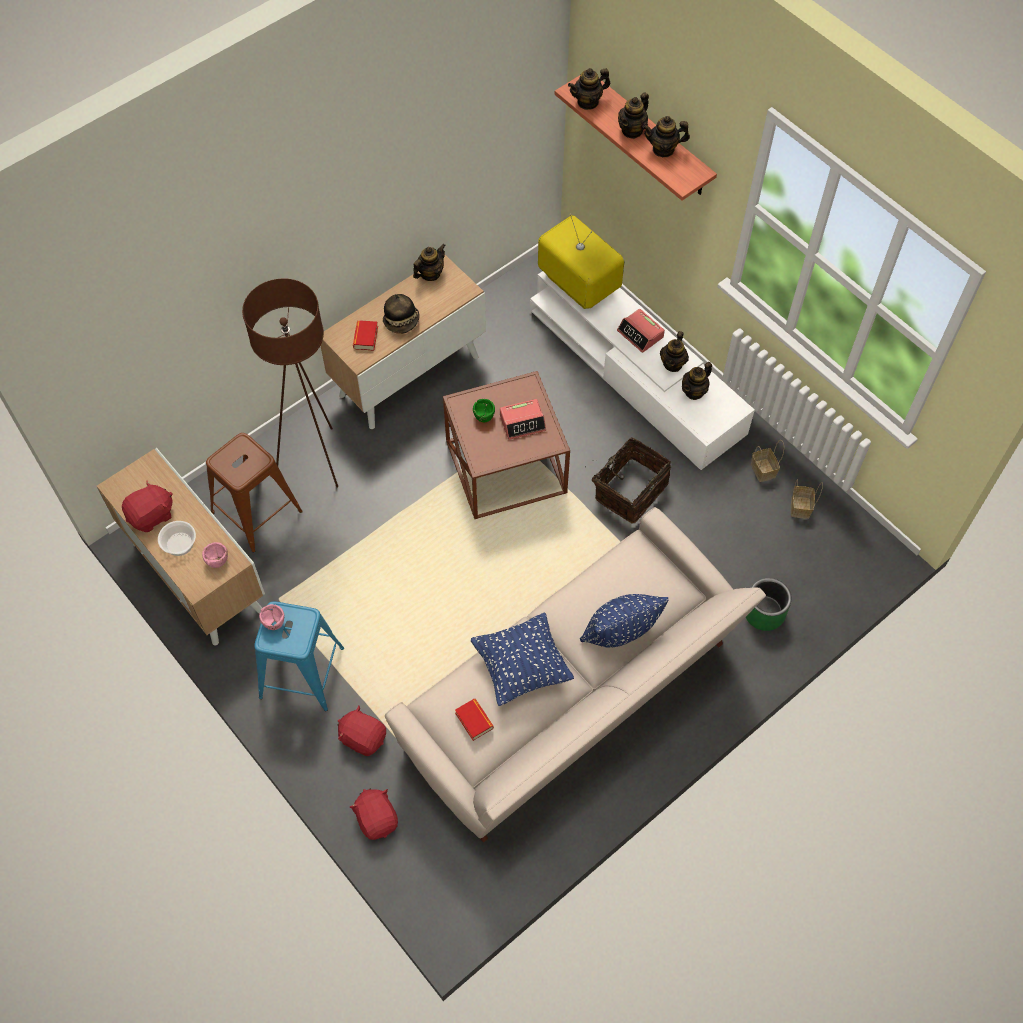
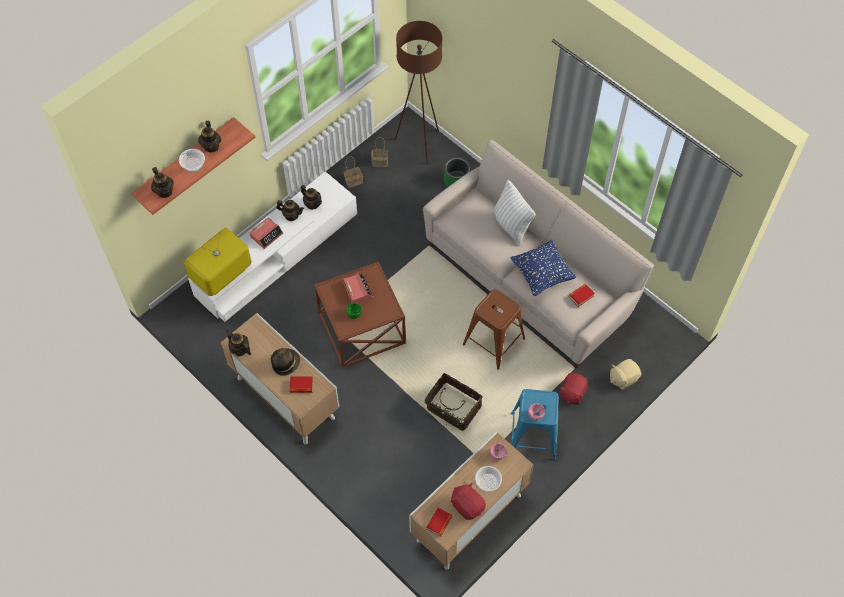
camera: 95 degrees left, 0 degrees up
(136, 480) = (439, 523): none -> book
(256, 512) = (412, 486): brown stool -> brown stool (494, 341)
(316, 459) = (364, 452): brown floor lamp -> brown floor lamp (419, 144)
(377, 818) = (623, 378): red plush toy -> beige plush toy
(620, 633) = (511, 225): blue pillow -> white pillow
(629, 490) = (374, 254): basket -> basket (453, 409)
(632, 130) = (193, 164): teapot -> bowl

